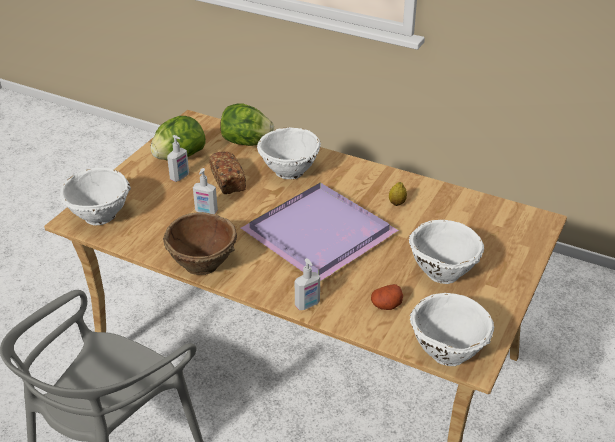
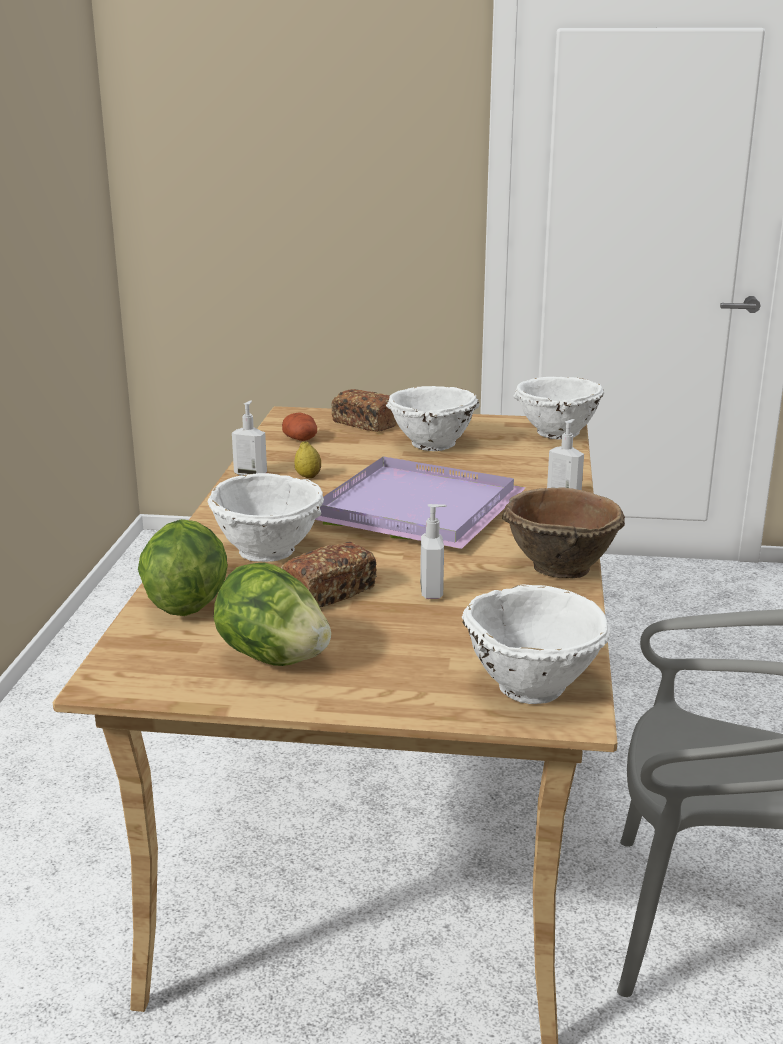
camera: 110 degrees left, 15 degrees down
(180, 177) = (345, 639): soap dispenser -> soap dispenser (251, 474)
(386, 305) = (518, 461): potato -> potato (301, 439)
(505, 250) = (364, 424): none -> bread

